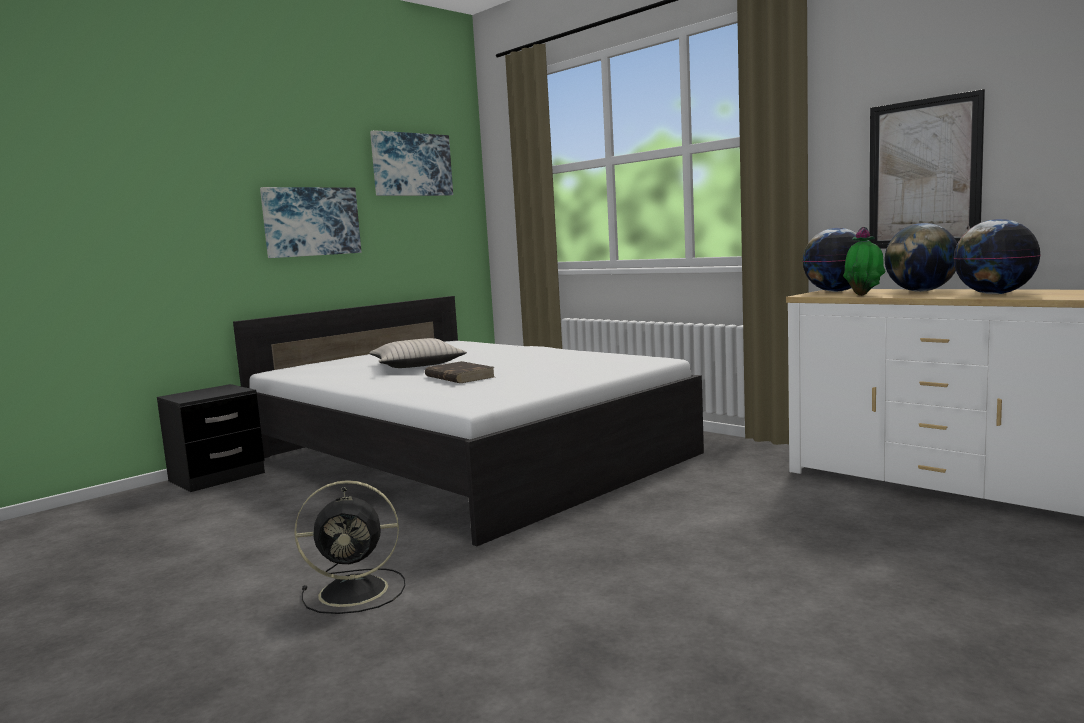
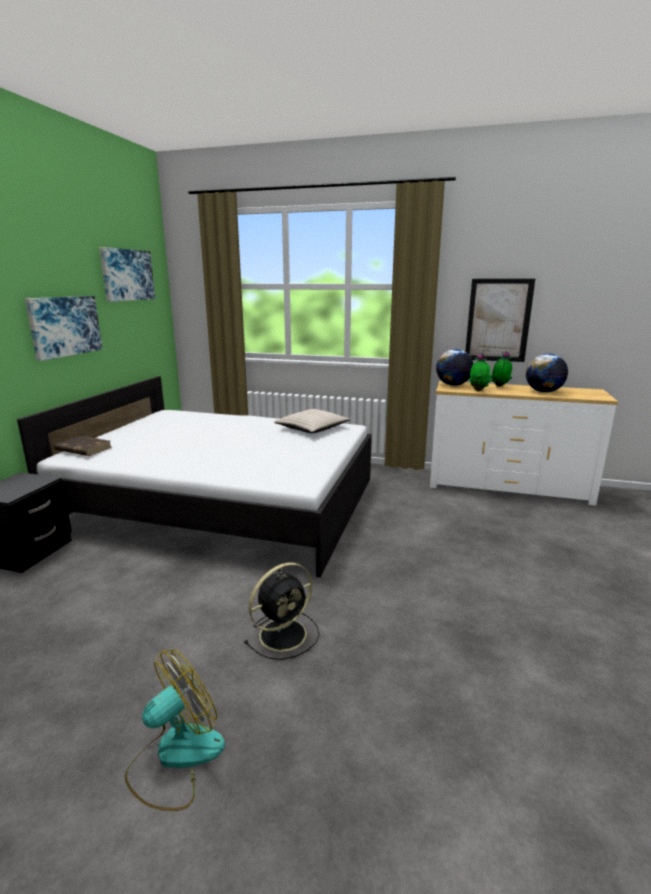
camera: 30 degrees left, 10 degrees up
(113, 664) = (175, 757): none -> fan
(417, 365) = (187, 442): beige pillow -> beige pillow (312, 428)
(459, 377) = (244, 454): brown book -> brown book (83, 449)
(920, 291) = (500, 387): globe -> potted plant

